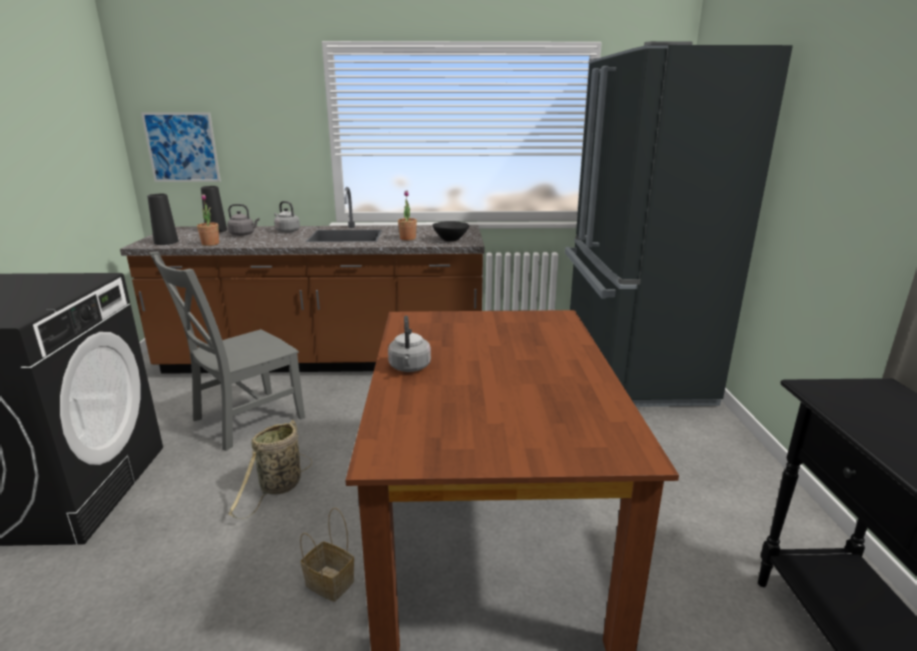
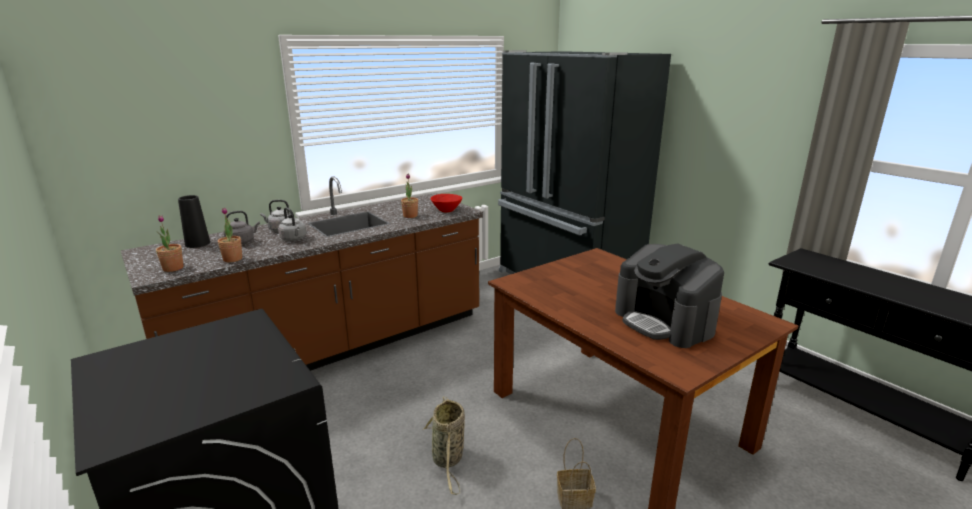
camera: 35 degrees left, 0 degrees up
(166, 242) = (173, 268): black vase -> potted plant
(182, 147) = (117, 156): picture -> none
(244, 420) = (335, 424): grey chair -> none
(409, 368) = (585, 316): grey kettle -> grey kettle (294, 239)
(451, 240) = (446, 210): black bowl -> red bowl
(485, 402) = (664, 322): none -> coffee machine

